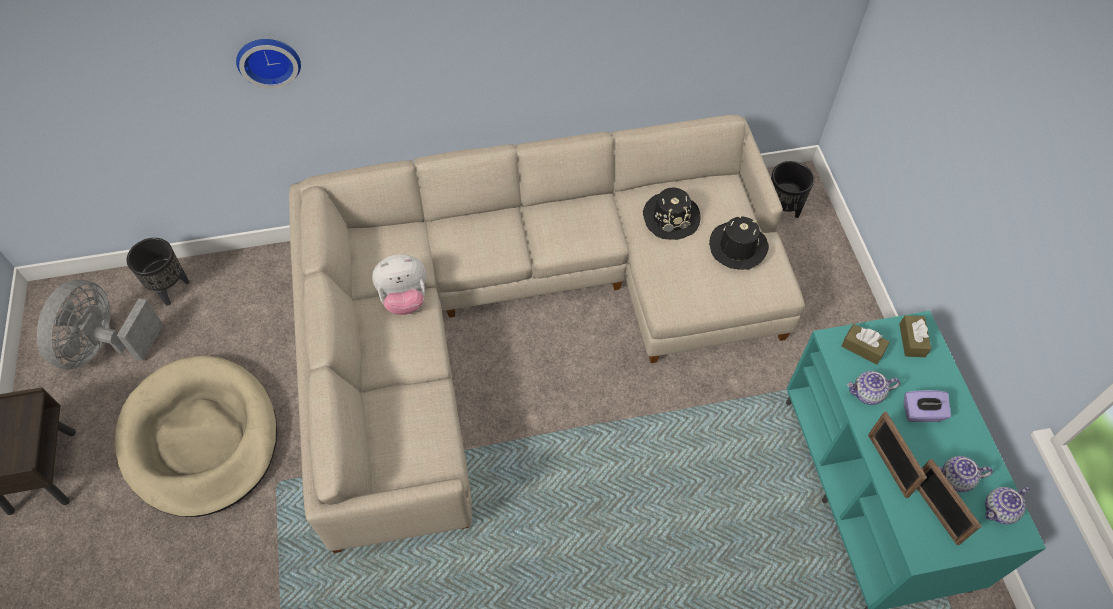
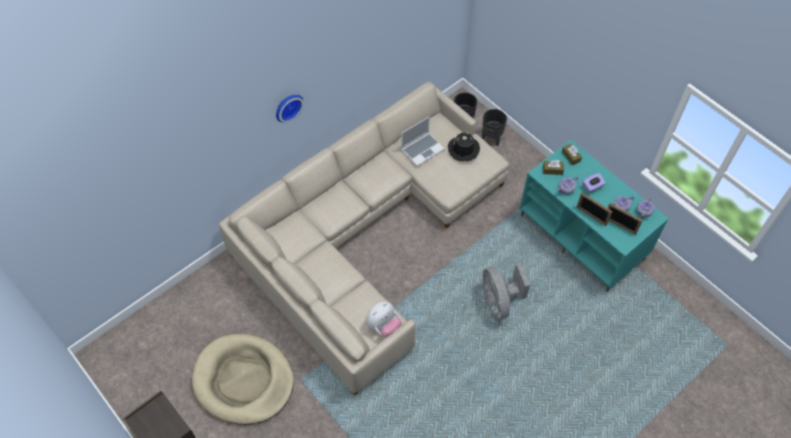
camera: 30 degrees left, 0 degrees up
(106, 346) = (152, 363): grey fan -> grey fan (499, 301)
(171, 290) = (165, 316): black planter -> black planter (491, 139)
(268, 59) = (207, 159): wall clock -> wall clock (287, 106)
(404, 298) = (317, 253): plush toy -> plush toy (383, 326)
(671, 217) = (422, 149): black hat -> laptop

